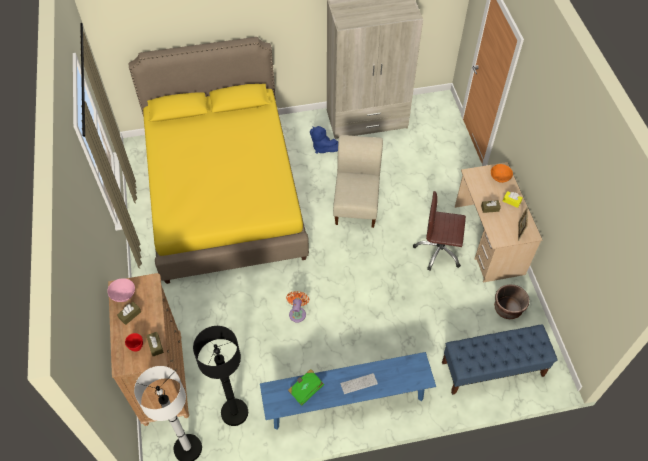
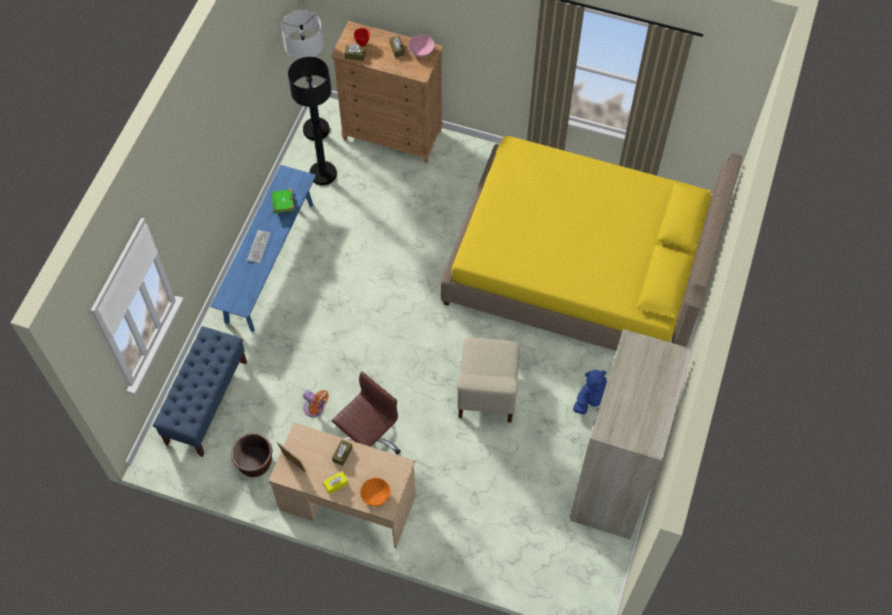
camera: 120 degrees right, 5 degrees up
(297, 313) = (386, 267): orange fan -> orange fan (315, 409)
(356, 203) = (486, 393): beige chair -> beige chair turned 60 degrees clockwise

